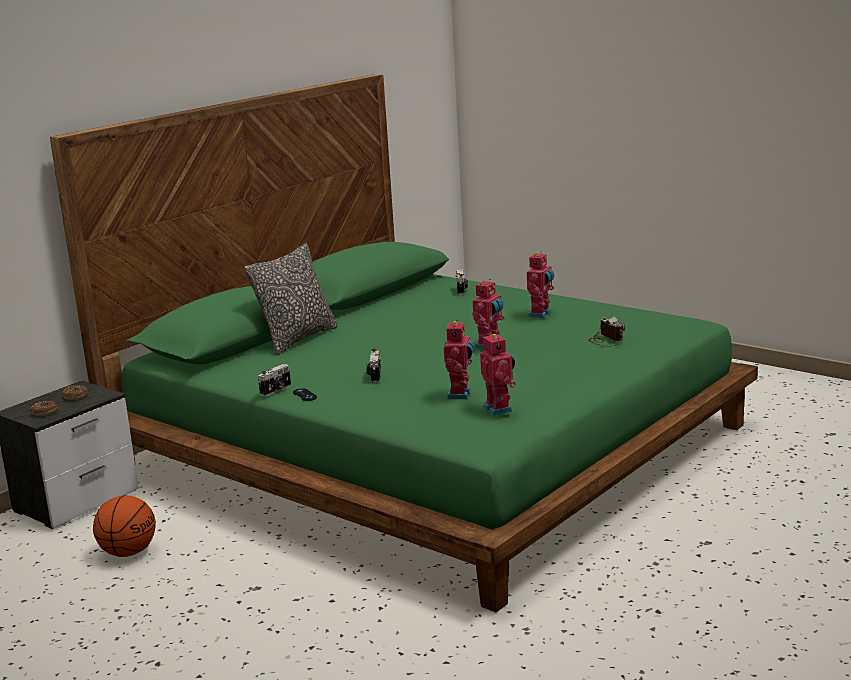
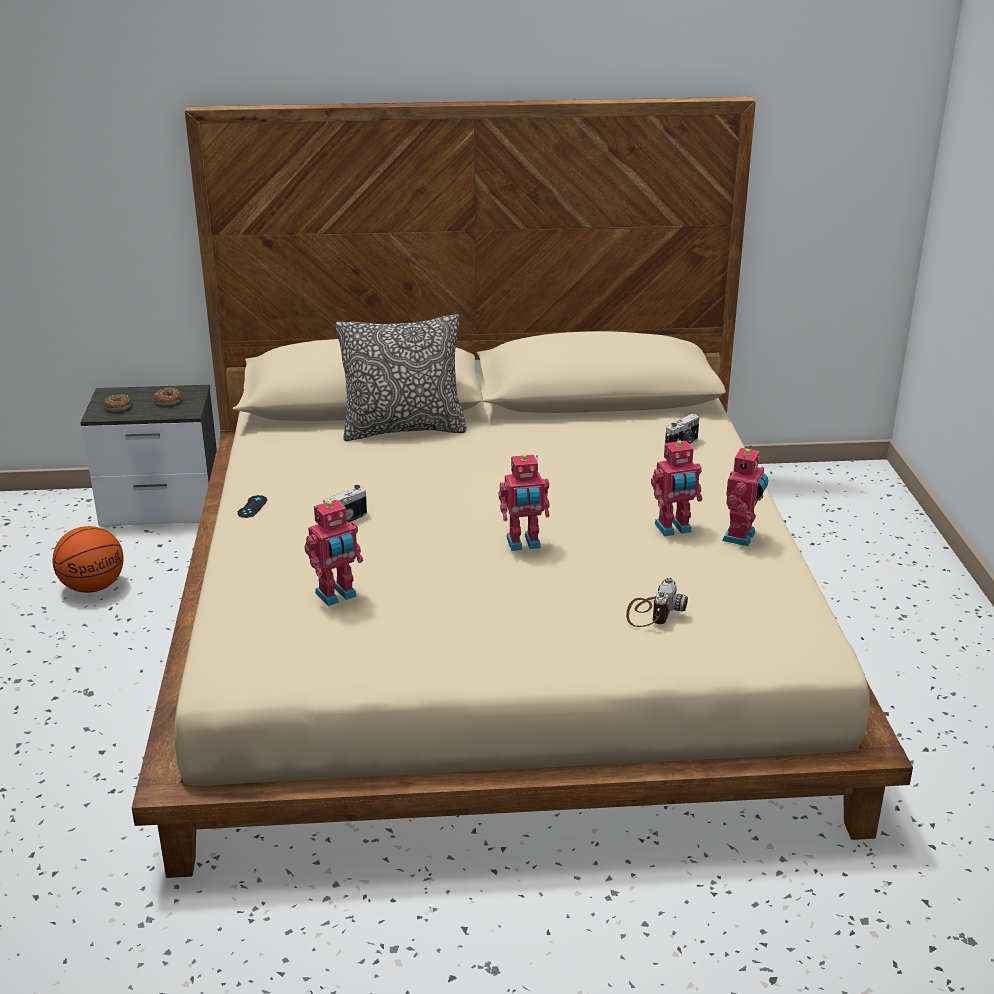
camera: 45 degrees right, 10 degrees up
(276, 390) = (250, 486): camera -> none
(431, 447) = (497, 631): green bed -> beige bed
(499, 409) = (325, 639): toy robot -> toy robot (741, 537)

